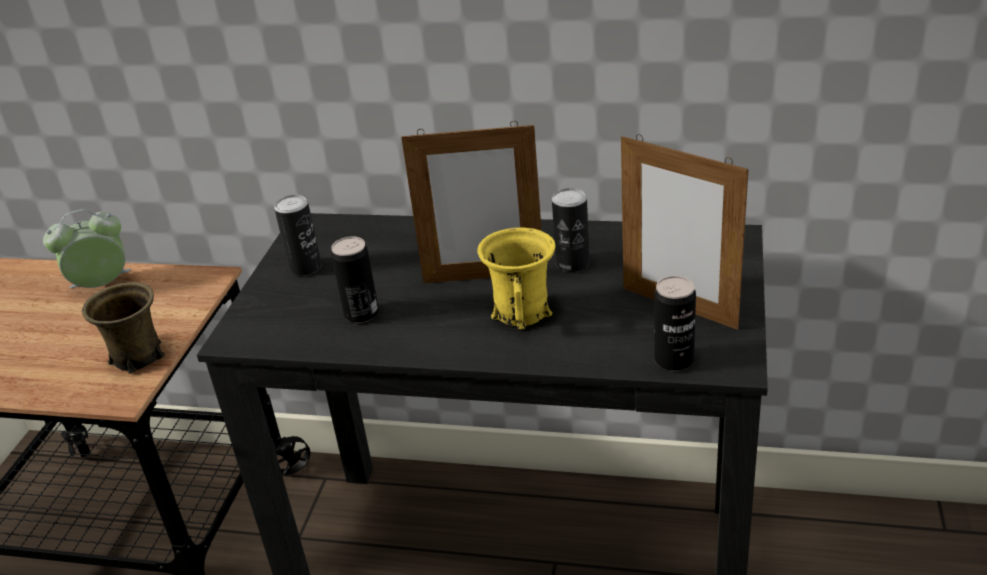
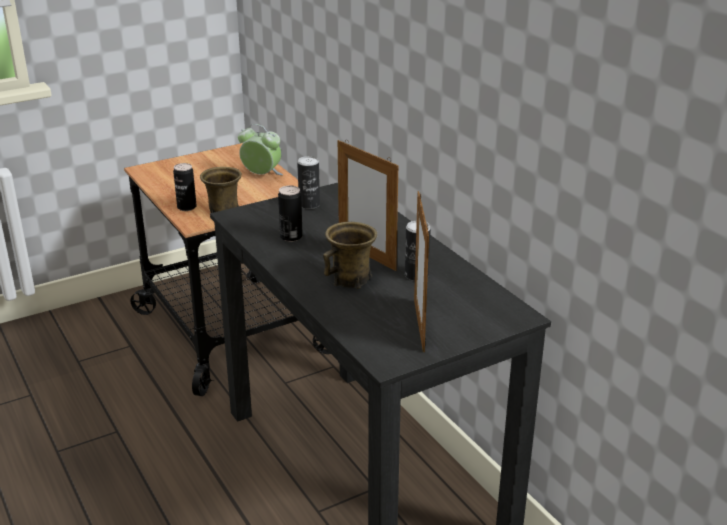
camera: 45 degrees right, 5 degrees down
(522, 311) = (351, 279): yellow mug -> brown mug
(674, 360) = (366, 342): can -> can (187, 207)

